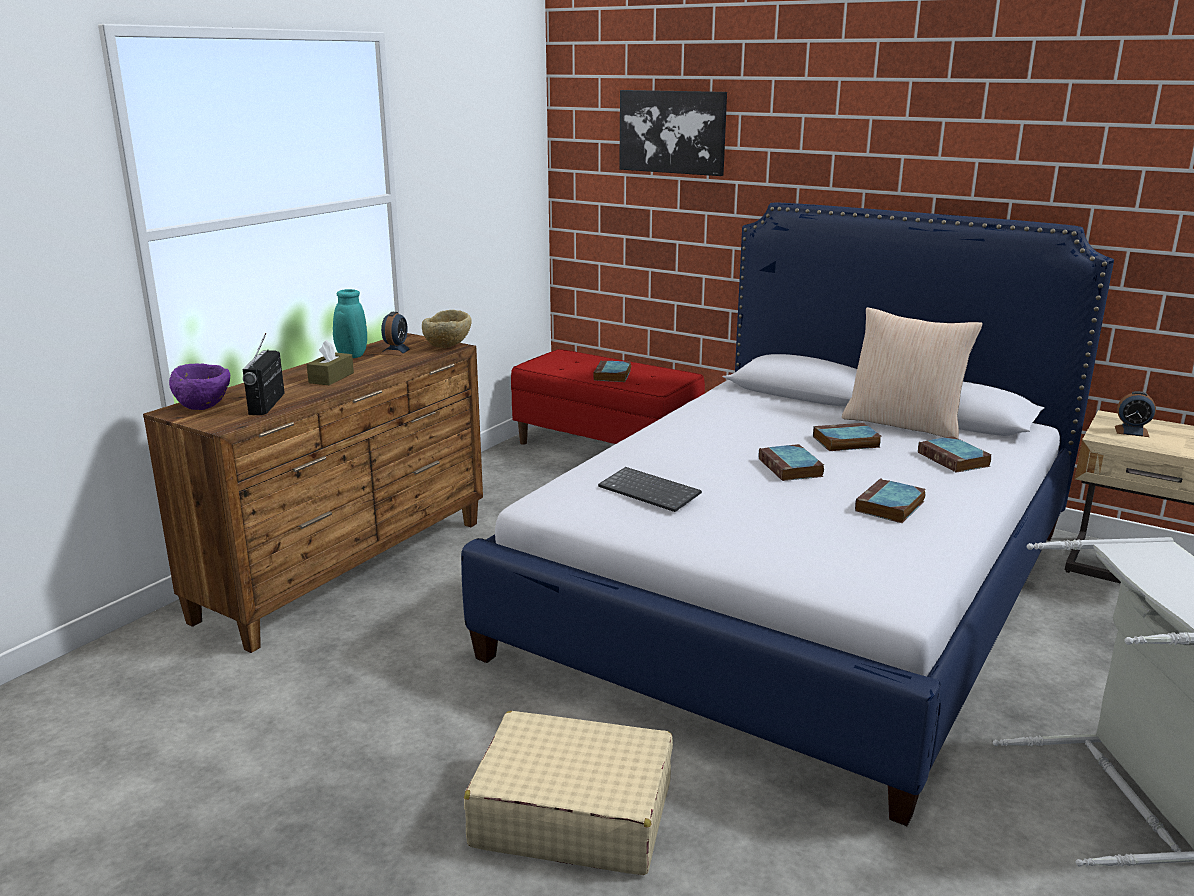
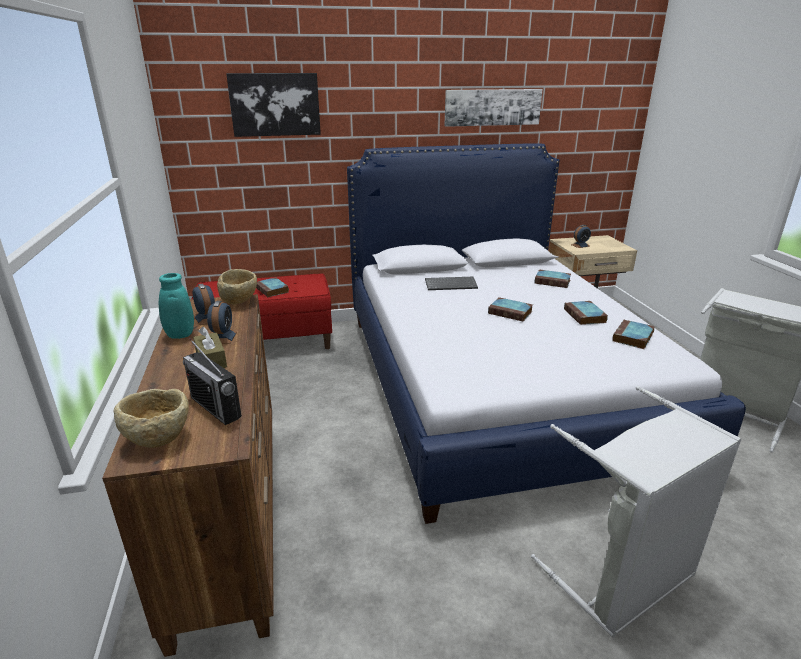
camera: 45 degrees left, 5 degrees up
(205, 407) = (159, 438): purple bowl -> beige bowl
(373, 367) = (223, 337): none -> alarm clock
(572, 813) = (624, 579): beige suitcase -> grey laundry basket
(651, 491) = (490, 355): keyboard -> keyboard (451, 284)
(845, 442) = (498, 289): book -> book (633, 338)
(903, 424) = (498, 270): beige pillow -> none
(996, 155) = (492, 107): none -> picture

